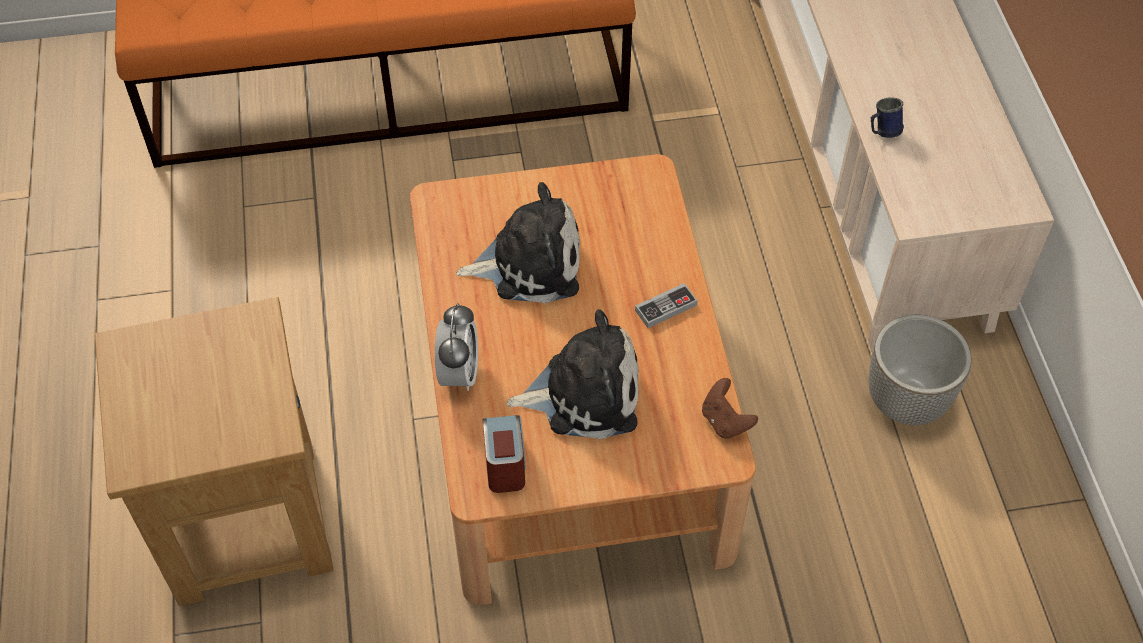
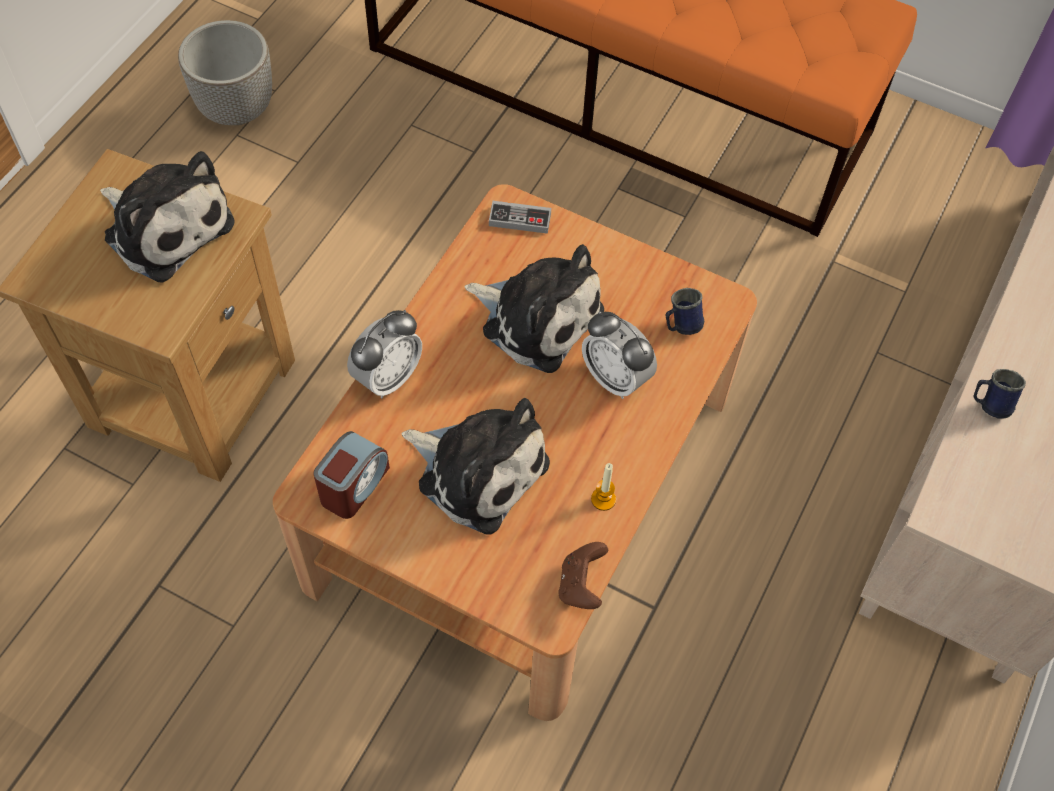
camera: 35 degrees right, 5 degrees up
(206, 360) = (165, 226): none -> plush toy
(623, 270) = (615, 378): none -> alarm clock
(635, 207) = (680, 326): none -> blue mug
(666, 308) = (623, 440): game controller -> game controller (520, 219)
(688, 355) = (603, 499): none -> candle
(905, 400) = (849, 687): planter -> planter (237, 108)

